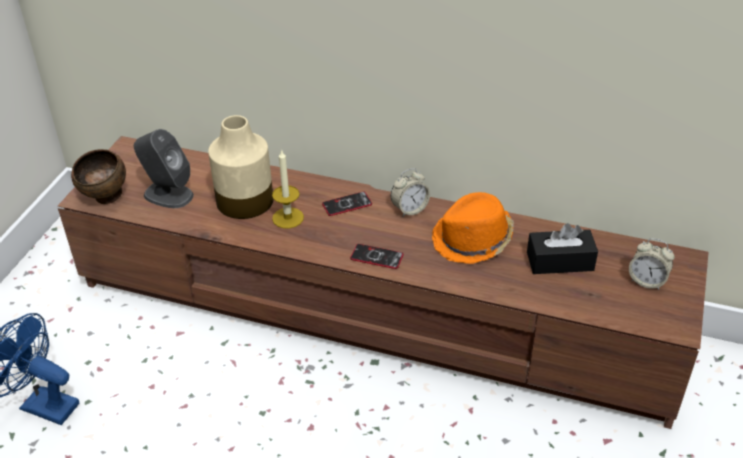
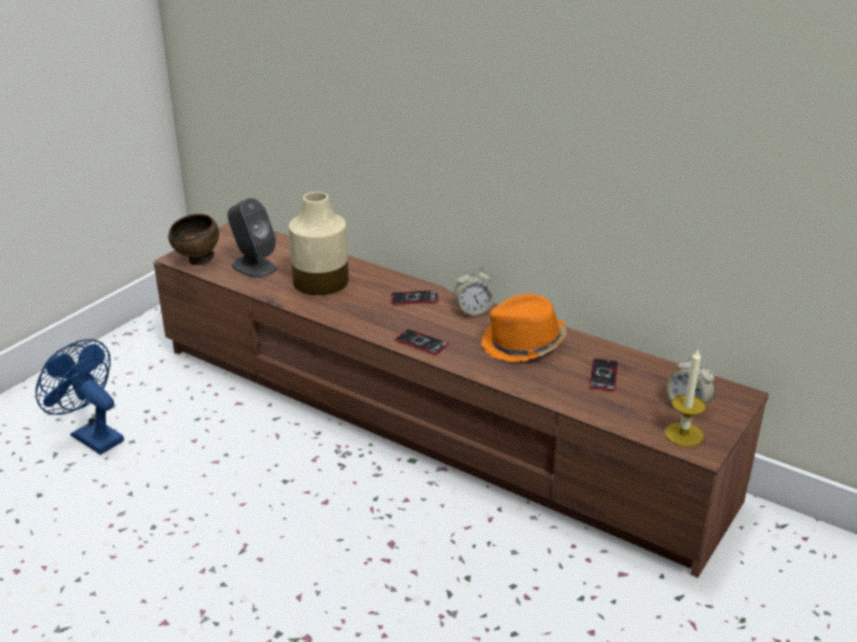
camera: 15 degrees right, 10 degrees down
(288, 218) = (353, 300): candle -> candle (683, 434)
(560, 261) = (603, 375): black tissue box -> phone

